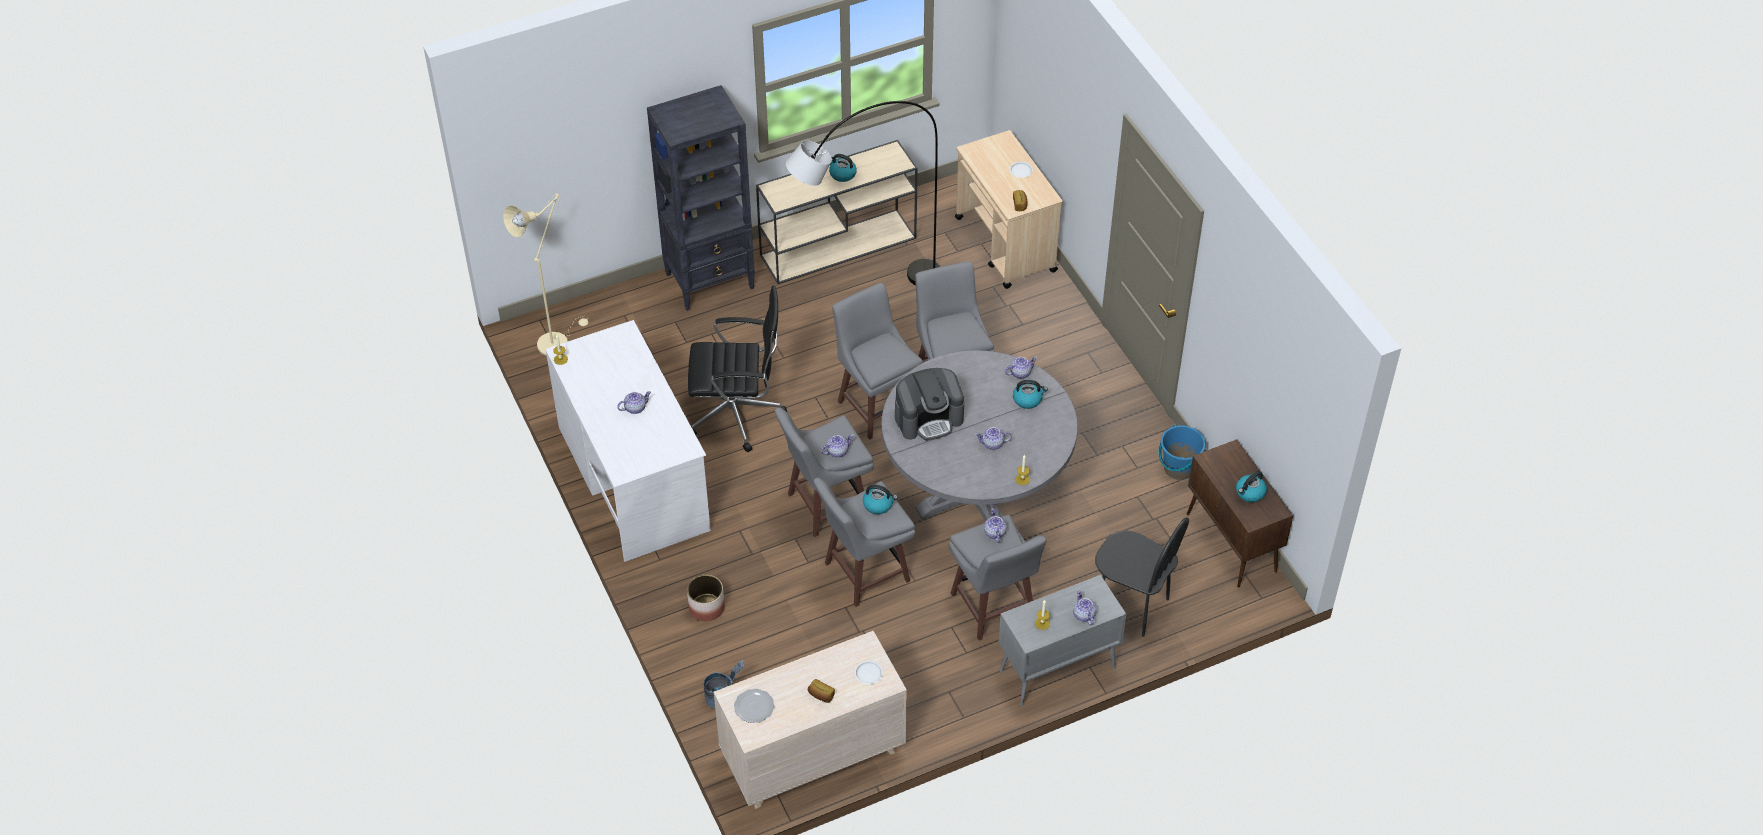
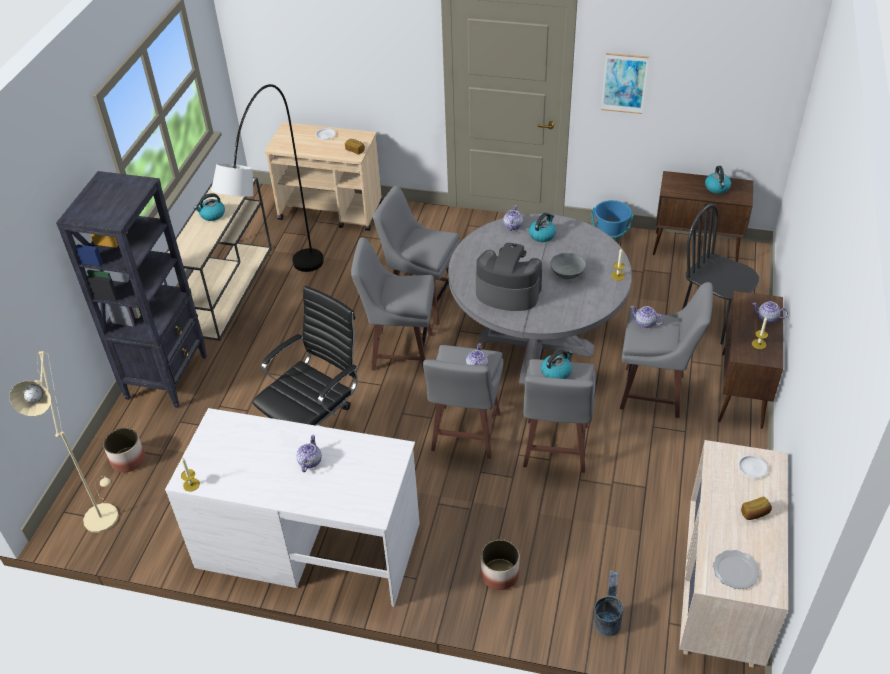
camera: 50 degrees left, 5 degrees down
(614, 319) = (128, 459): none -> planter
(929, 418) = (507, 292): coffee machine -> coffee machine turned 90 degrees counterclockwise
(992, 444) = (567, 273): teapot -> grey bowl
(1056, 670) = (741, 391): grey cabinet -> brown cabinet
(1131, 605) = (711, 321): black chair -> black chair turned 120 degrees counterclockwise
(1222, 323) = (624, 83): none -> picture

